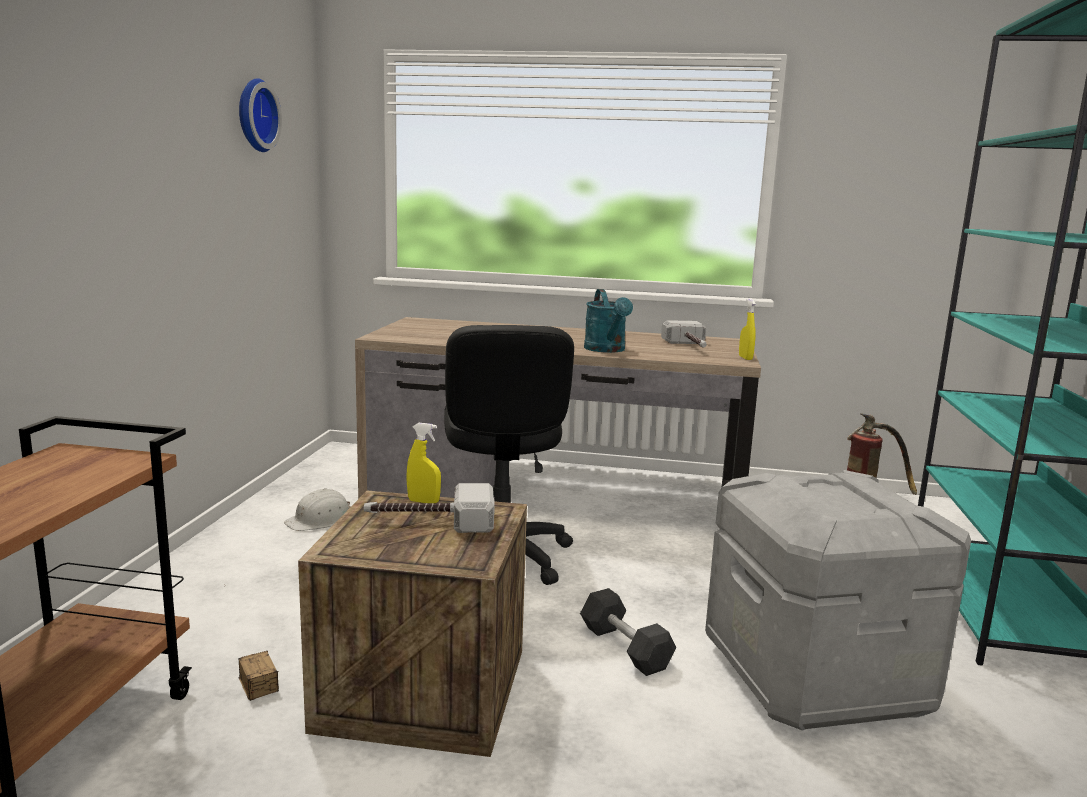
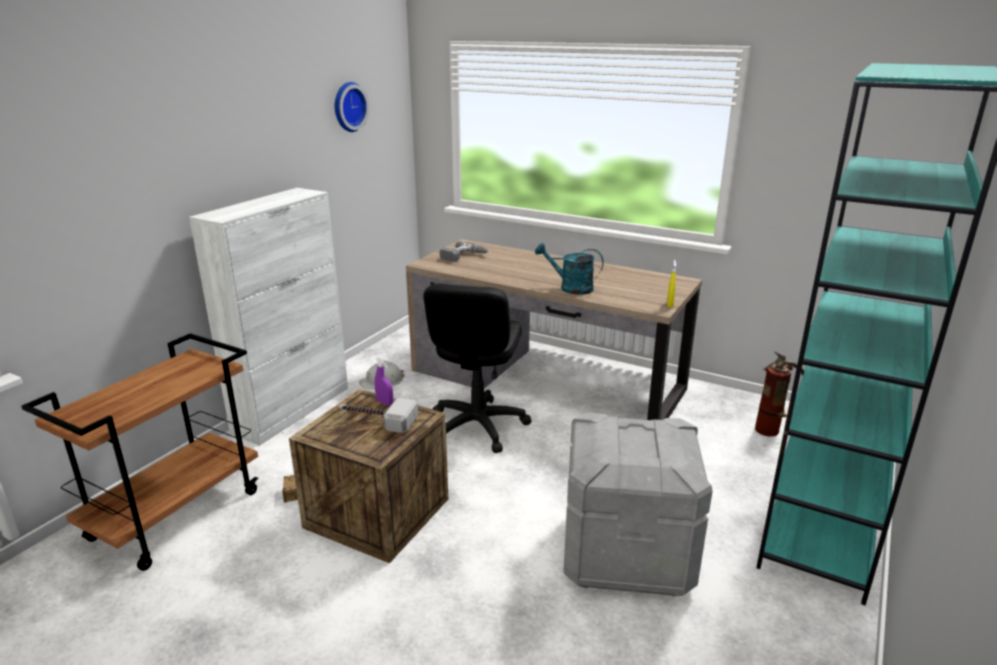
camera: 20 degrees right, 10 degrees up
(192, 570) = (293, 409): none -> white cabinet
(423, 502) = (384, 402): yellow spray bottle -> purple spray bottle
(430, 330) = (464, 256): none -> power drill
(607, 350) = (570, 288): turquoise watering can -> turquoise watering can turned 105 degrees clockwise
(625, 648) = (514, 508): grey dumbbell -> none
(690, 347) = (640, 287): hammer -> none

